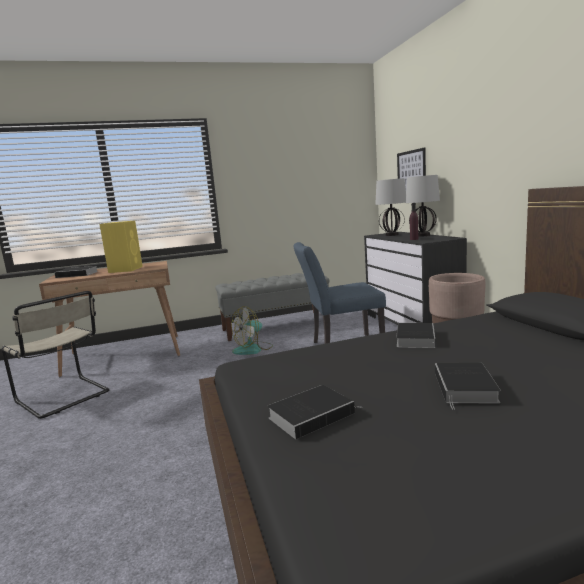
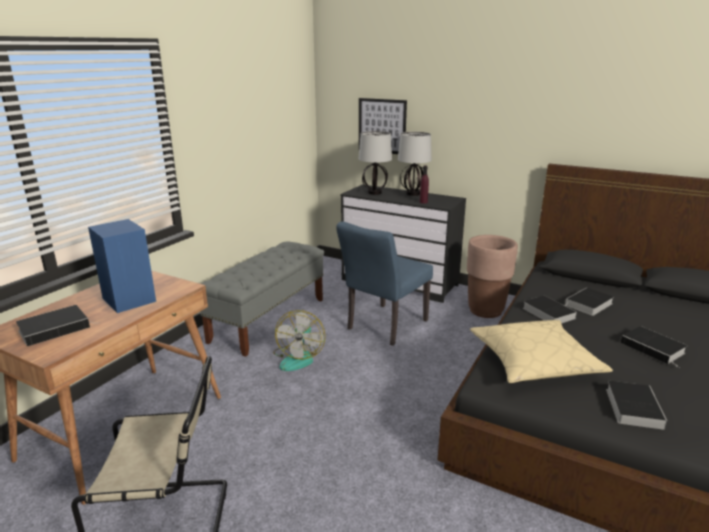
camera: 45 degrees left, 10 degrees up
(126, 269) = (128, 299): yellow speaker -> blue speaker
(310, 361) = (534, 361): none -> beige pillow
(480, 342) = (588, 305): none -> book

